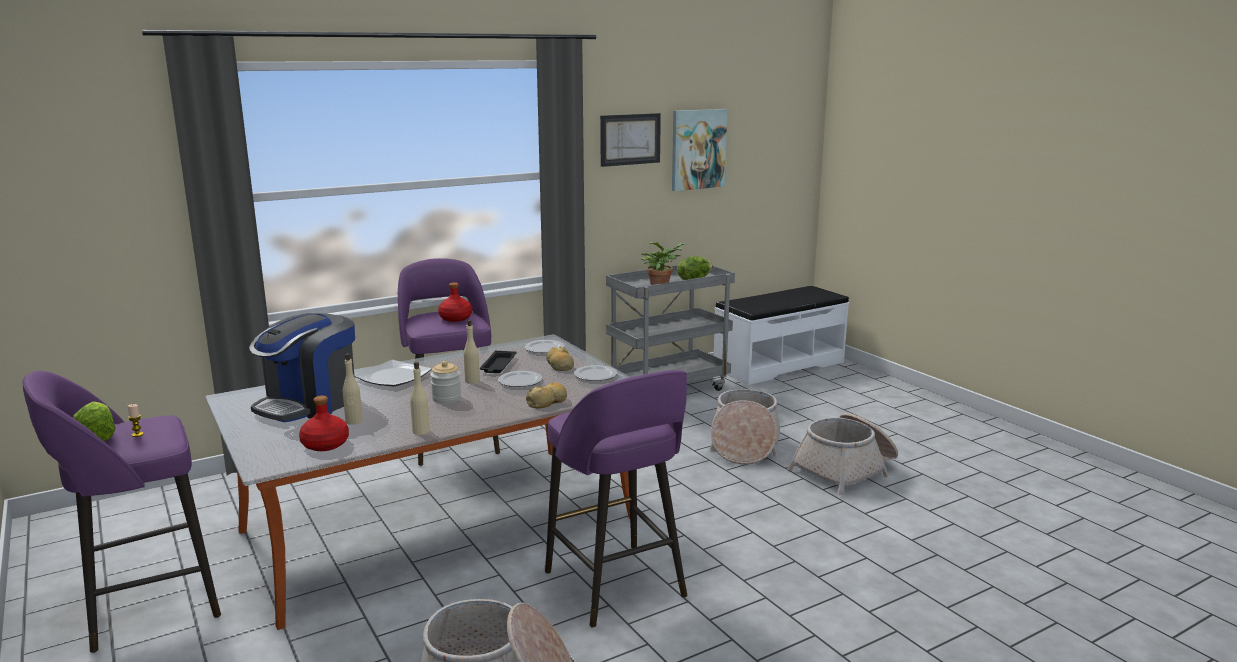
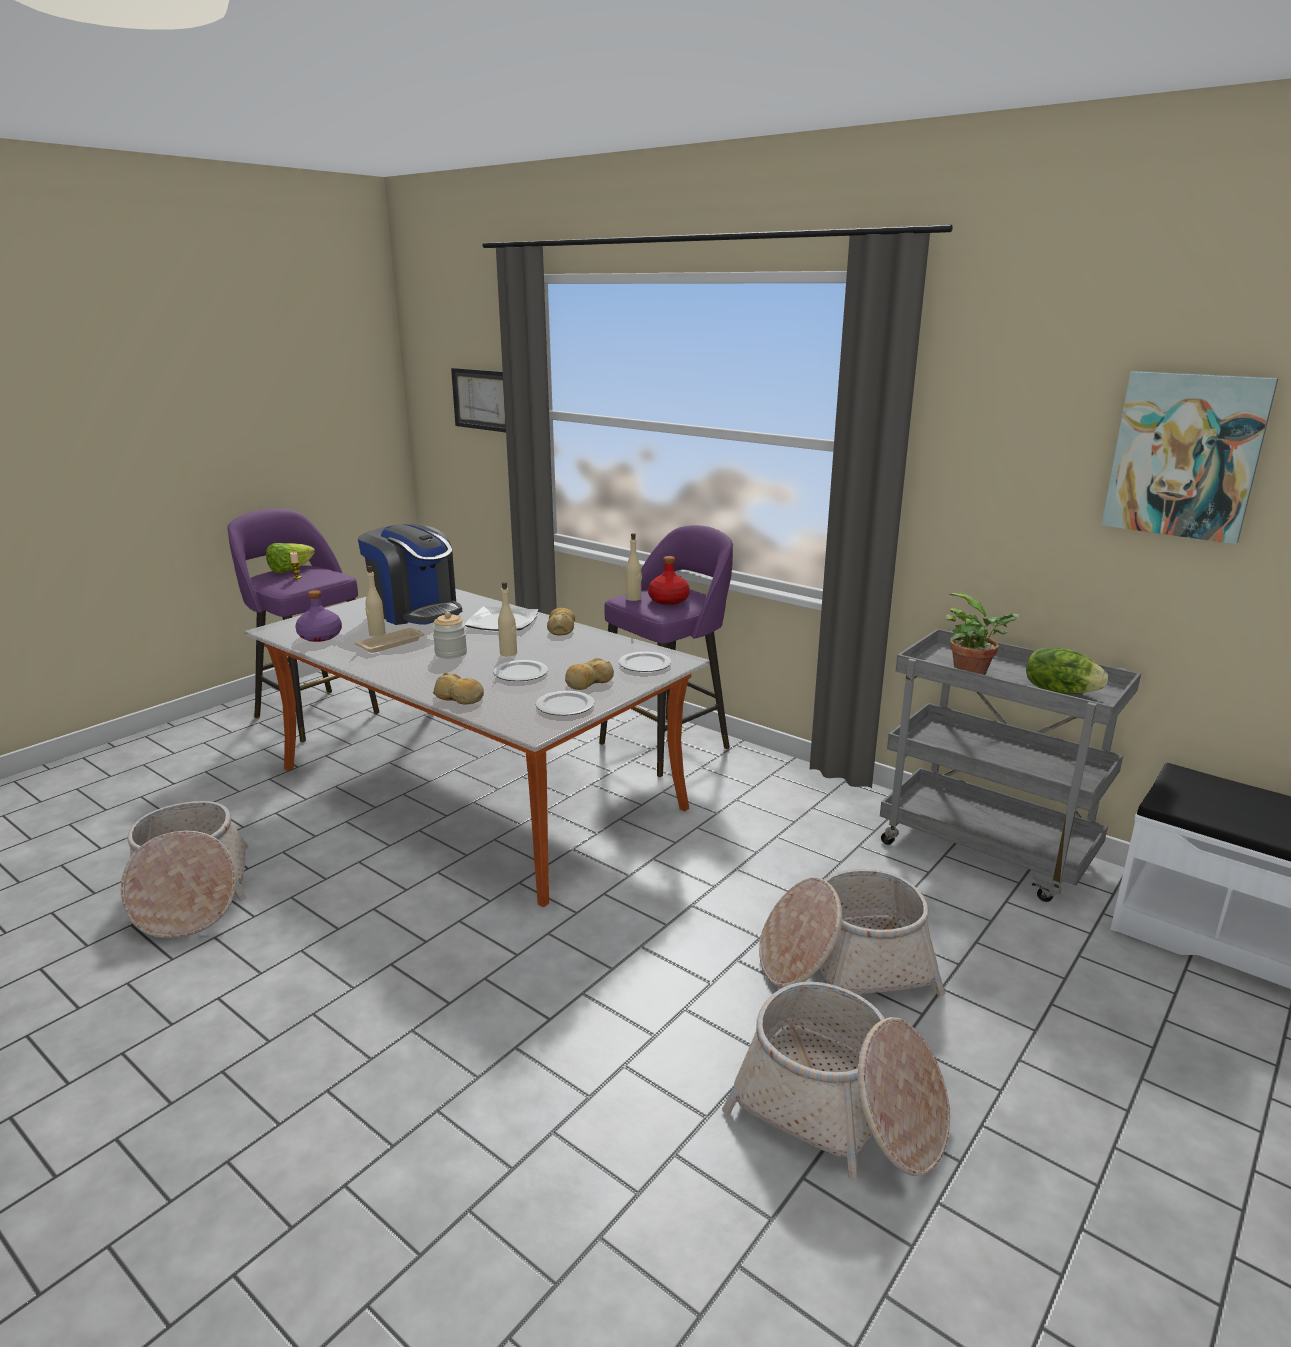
camera: 70 degrees right, 5 degrees up
(309, 404) = (415, 611): coffee machine -> coffee machine turned 150 degrees counterclockwise
(325, 445) = (319, 636): red bottle -> purple bottle
(391, 417) = (392, 644): none -> beige tray
(421, 431) = (357, 661): beige bottle -> beige bottle (633, 598)
(437, 361) = (561, 628): none -> bread
(498, 365) = (566, 654): black tray -> none
(616, 586) = (377, 925): purple stool -> none
(630, 139) = (1025, 415): picture -> picture (482, 399)

